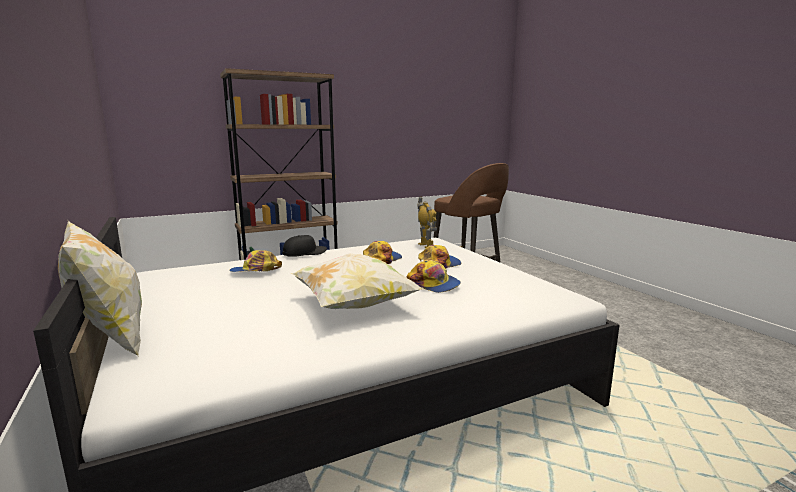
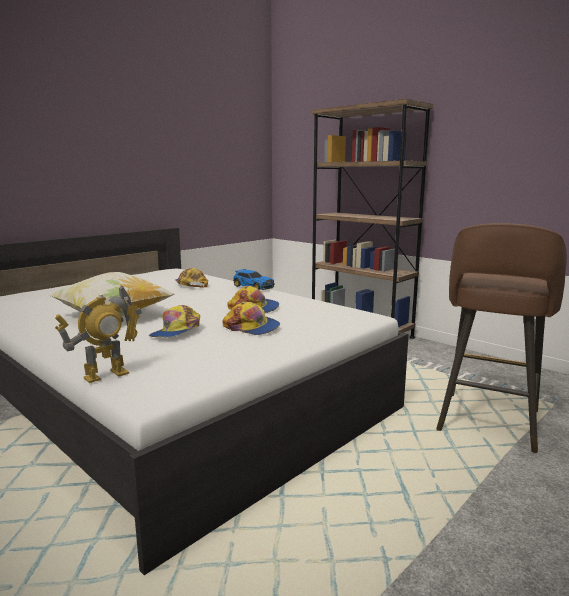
camera: 70 degrees right, 0 degrees up
(111, 338) = (58, 285): pillow -> none
(305, 253) = (253, 286): black cap -> toy car
(426, 245) = (329, 316): toy robot -> toy robot (106, 375)

